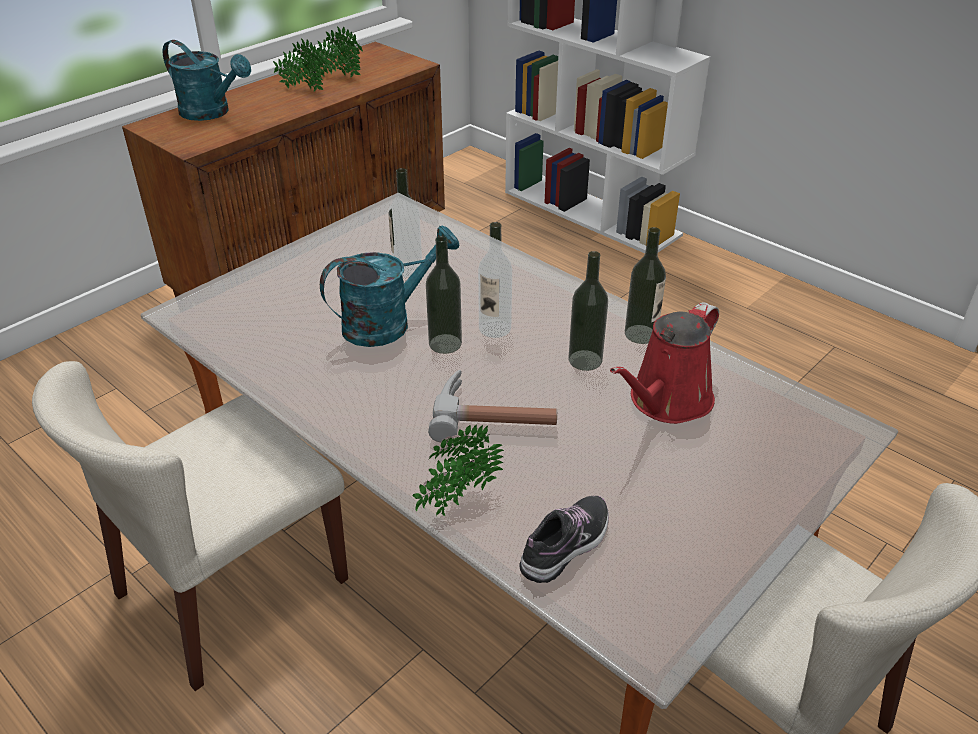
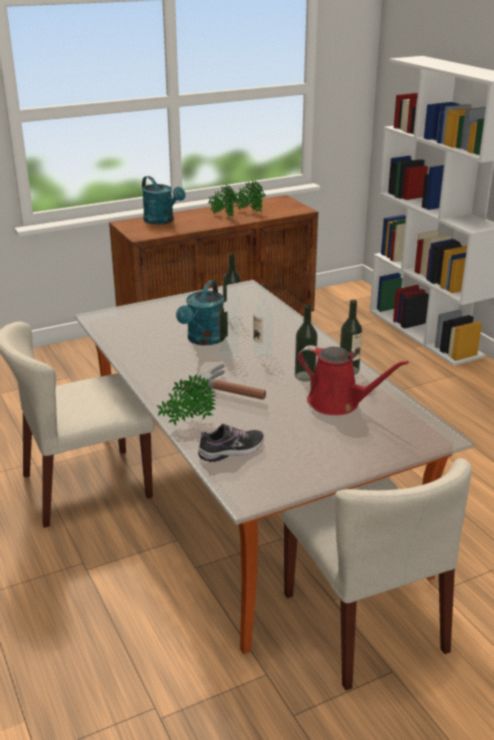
camera: 20 degrees right, 10 degrees down
(387, 322) = (203, 340): turquoise watering can -> turquoise watering can turned 120 degrees clockwise
(666, 402) = (338, 403): red watering can -> red watering can turned 120 degrees counterclockwise

